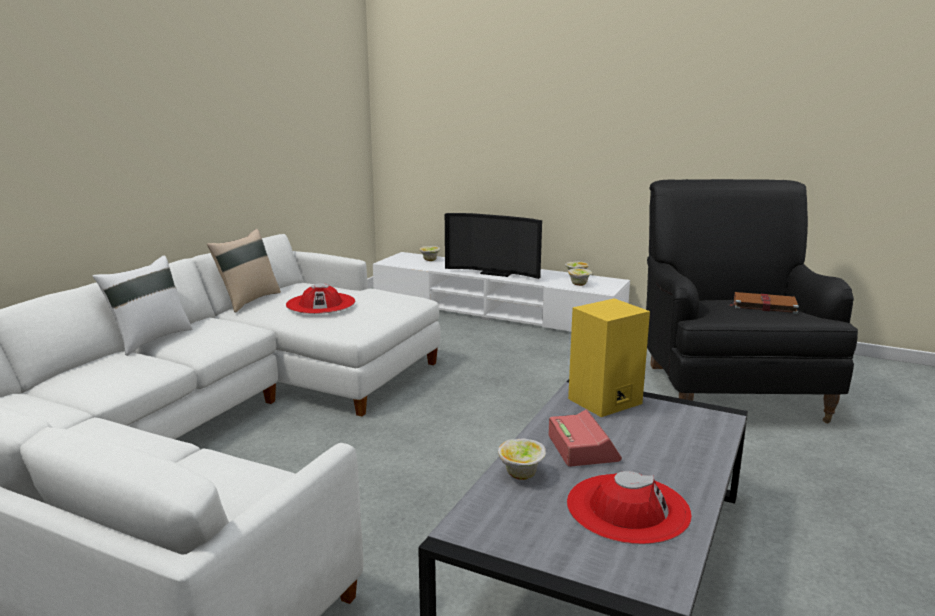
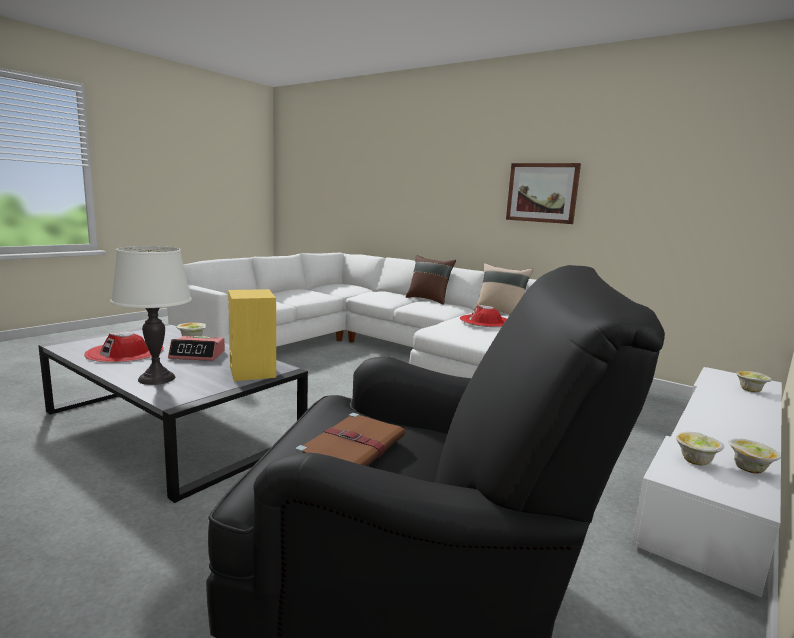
camera: 100 degrees right, 5 degrees down
(150, 339) = (428, 300): white pillow -> brown pillow
(195, 125) = (542, 193): none -> picture
(496, 273) = (717, 416): television -> none
(686, 445) = (157, 378): none -> white table lamp

